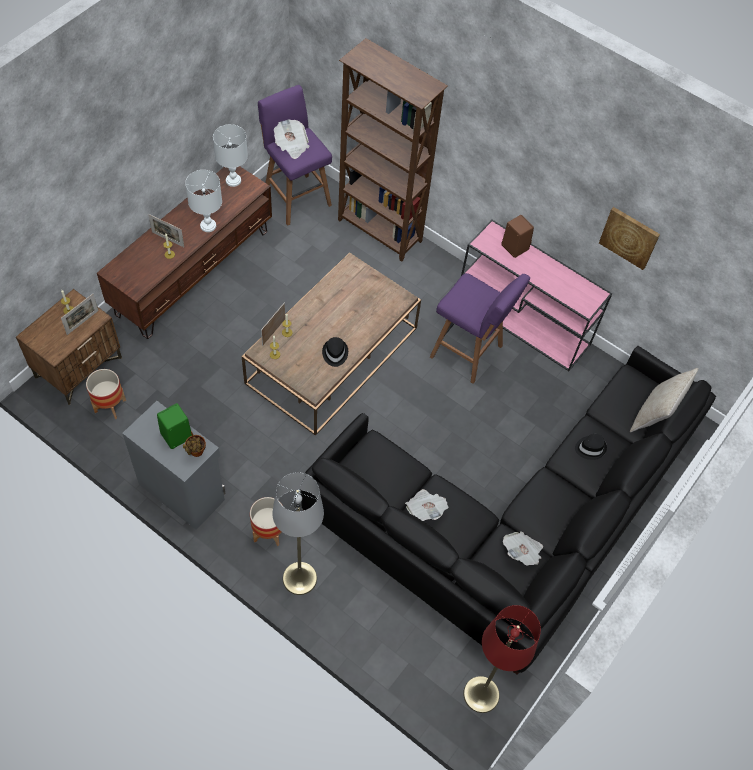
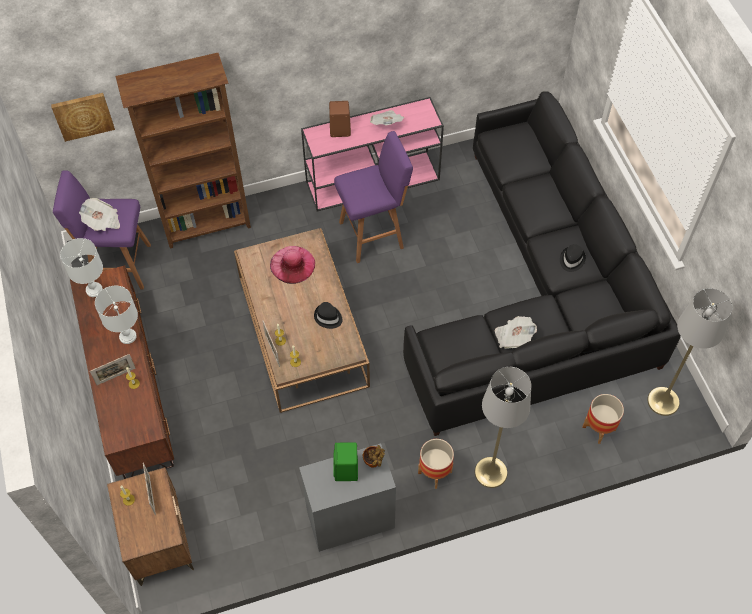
camera: 50 degrees left, 0 degrees up
(110, 406) = (221, 534): planter -> planter (598, 428)
(366, 299) = (292, 264): none -> pink hat
(481, 694) = (663, 401): red floor lamp -> grey floor lamp
(522, 552) = (590, 295): newspaper -> newspaper (386, 124)
(590, 447) = (535, 199): black hat -> black hat (571, 260)
(629, 237) = (427, 42): picture -> picture (83, 115)
(655, 415) = (535, 143): beige pillow -> none

